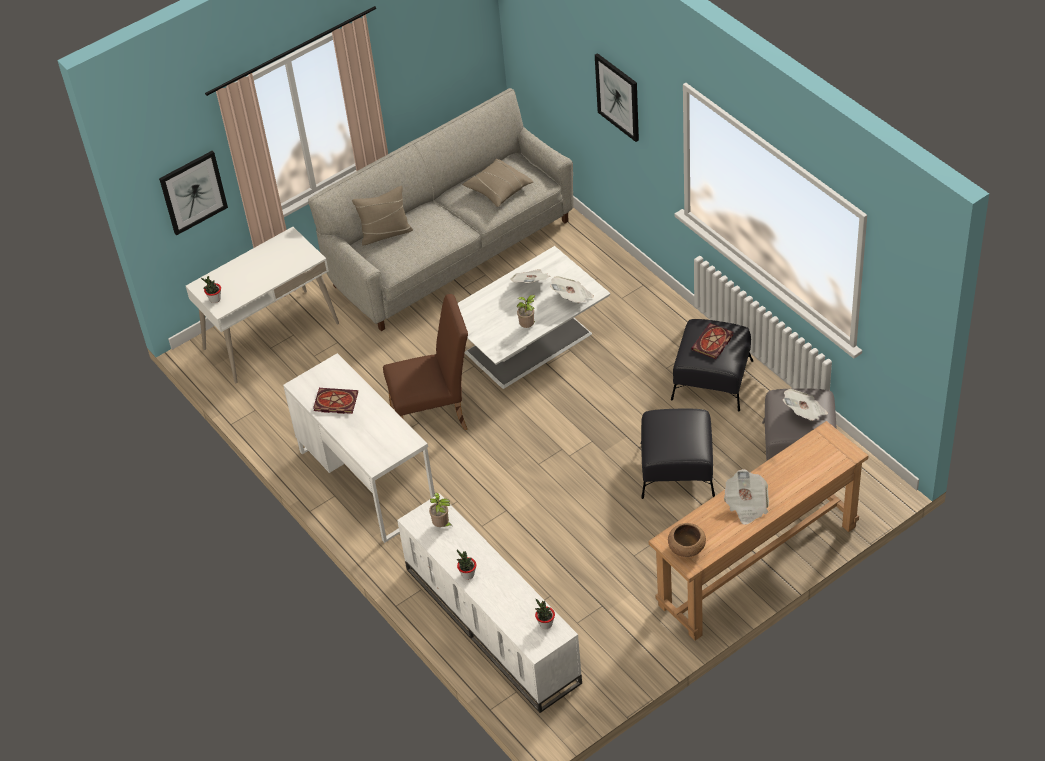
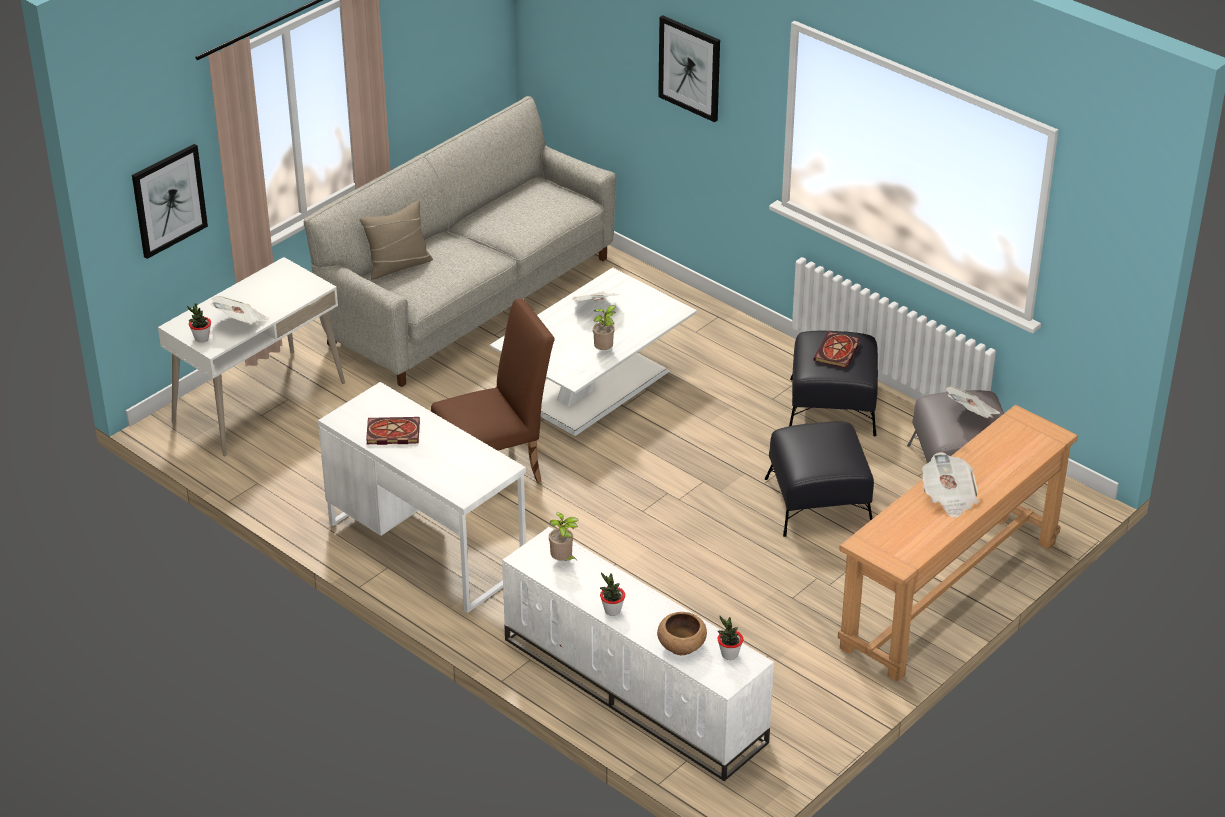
camera: 15 degrees left, 10 degrees down
(498, 190) = (529, 212): beige pillow -> none
(572, 297) = (651, 318): newspaper -> newspaper (241, 322)
(687, 548) = (890, 548): brown bowl -> brown bowl (682, 645)

